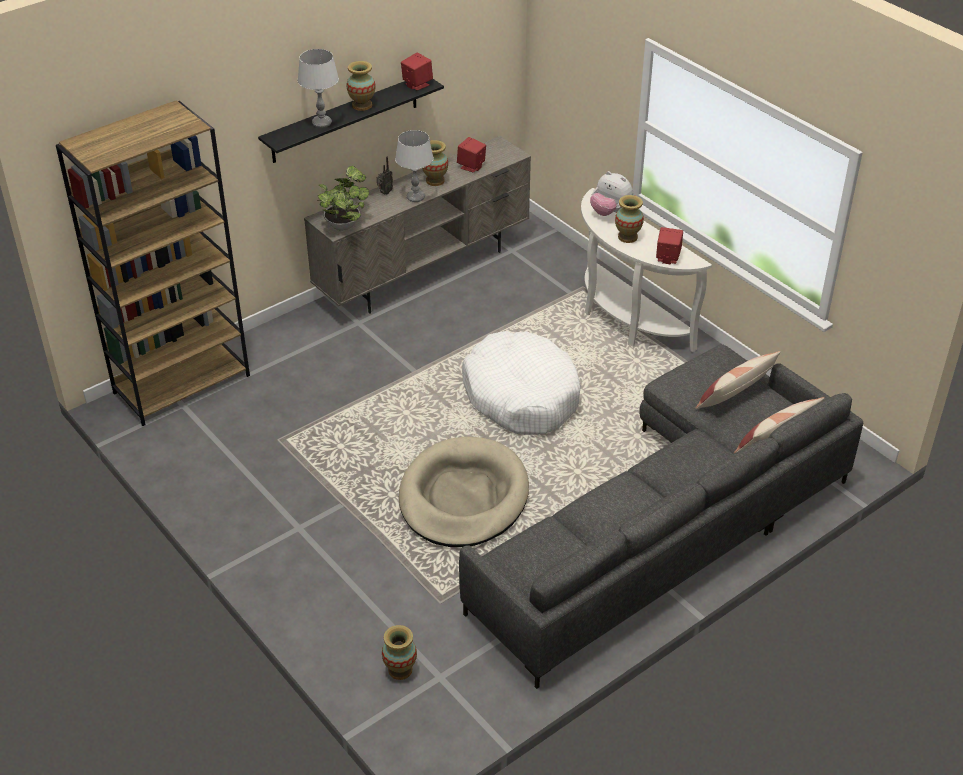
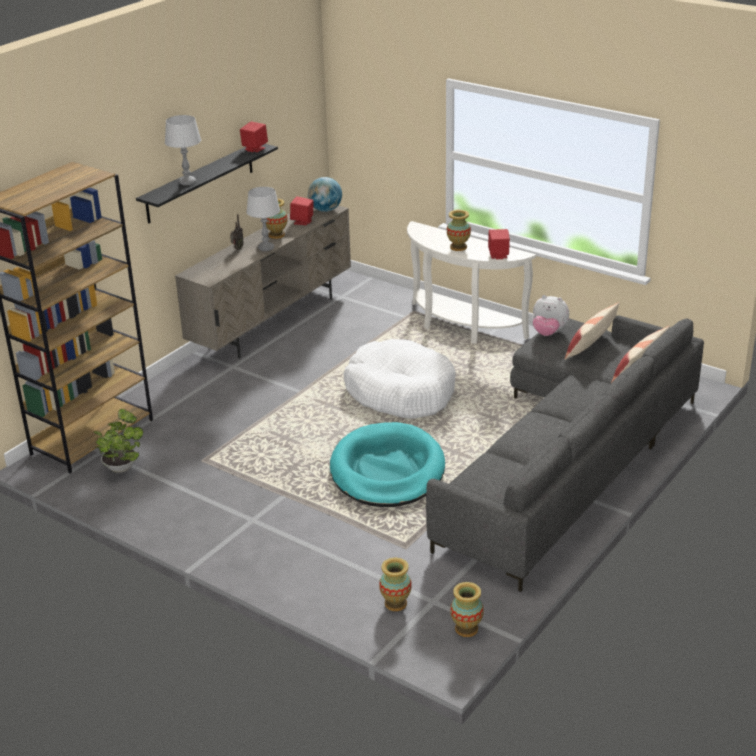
camera: 15 degrees left, 10 degrees down
(344, 224) = (213, 274): potted plant -> potted plant (121, 466)
(362, 105) = (215, 167): vase -> vase (466, 629)
(463, 497) = (387, 471): beige dog bed -> turquoise dog bed
(504, 154) = (325, 210): none -> globe
(610, 212) = (434, 234): plush toy -> plush toy (548, 333)

